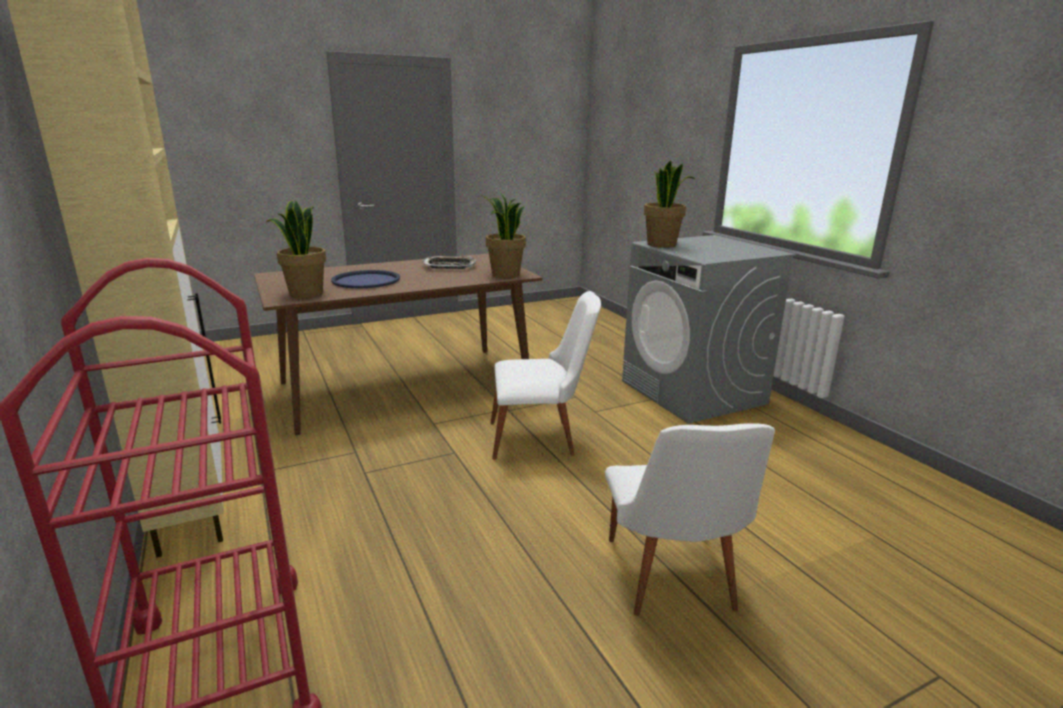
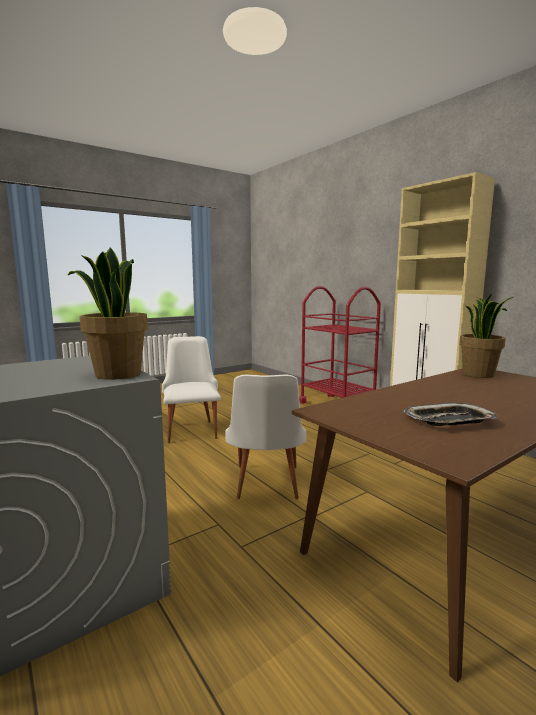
camera: 170 degrees right, 10 degrees down
(366, 280) = (477, 390): blue tray -> none
(505, 275) = (343, 409): potted plant -> none
(541, 439) = (266, 486): white chair -> white chair turned 75 degrees counterclockwise

